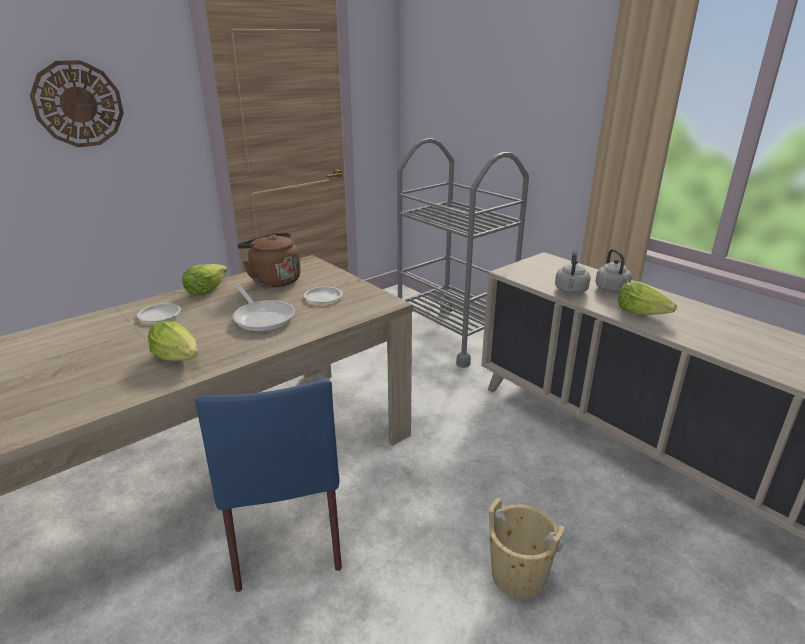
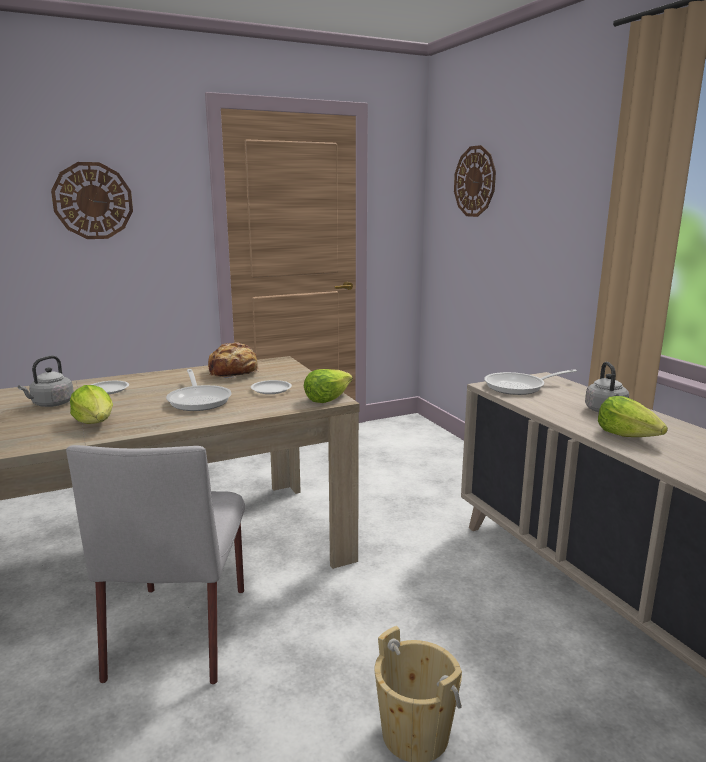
camera: 15 degrees right, 10 degrees down
(206, 290) = (165, 375): lettuce -> lettuce (327, 398)
(273, 280) = (234, 373): brown kettle -> bread
(284, 527) = (180, 630): blue chair -> grey chair
(454, 335) = (454, 469): grey cart -> none
(457, 71) = (475, 181): none -> wall clock
(532, 271) = (519, 387): none -> frying pan
(570, 291) = (552, 408): grey kettle -> grey kettle (51, 404)

